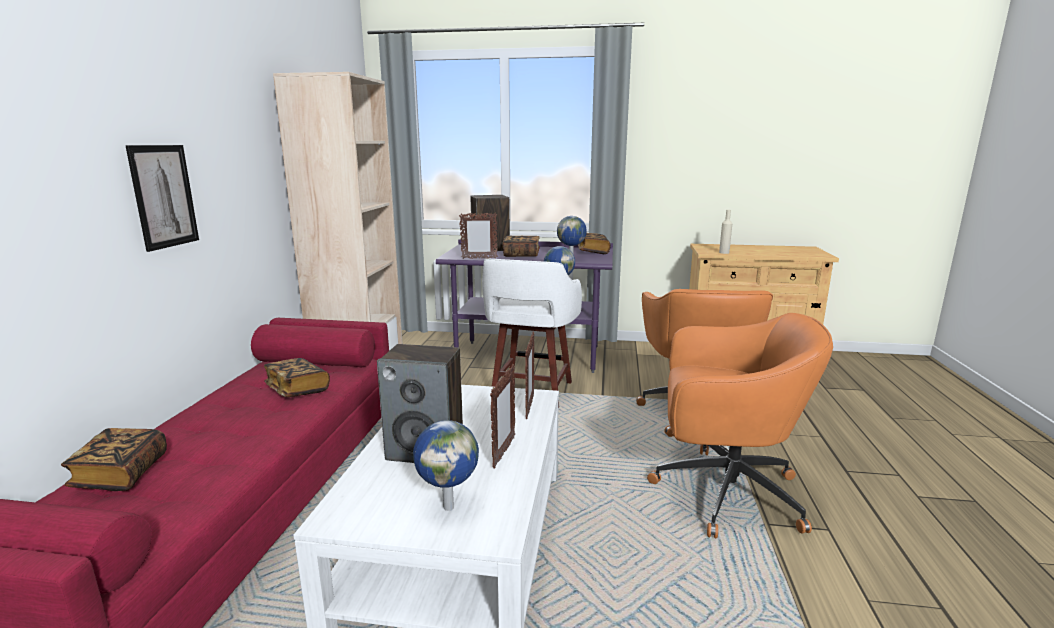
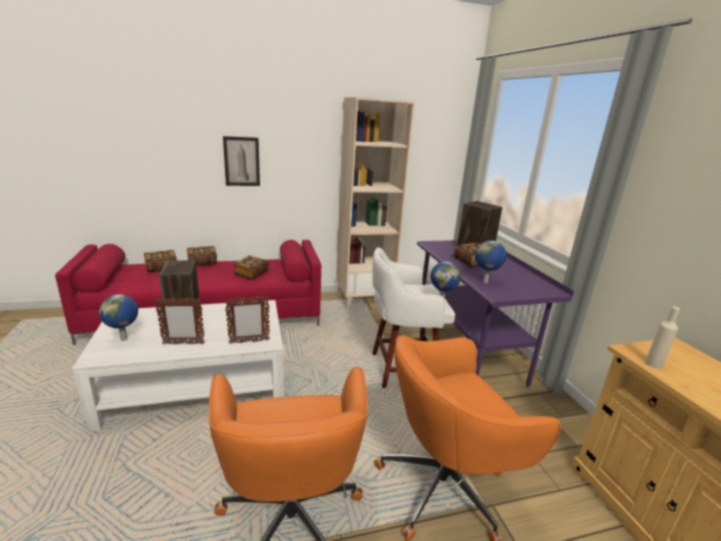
camera: 65 degrees right, 5 degrees up
(479, 258) = (437, 251): picture frame -> none
(593, 251) = (536, 288): book -> book (202, 262)

